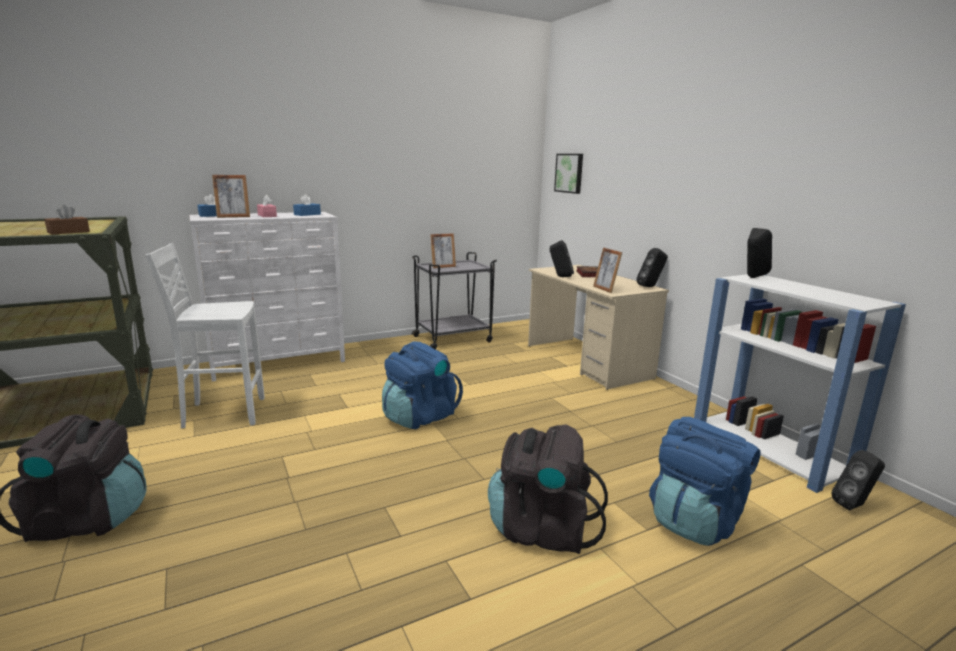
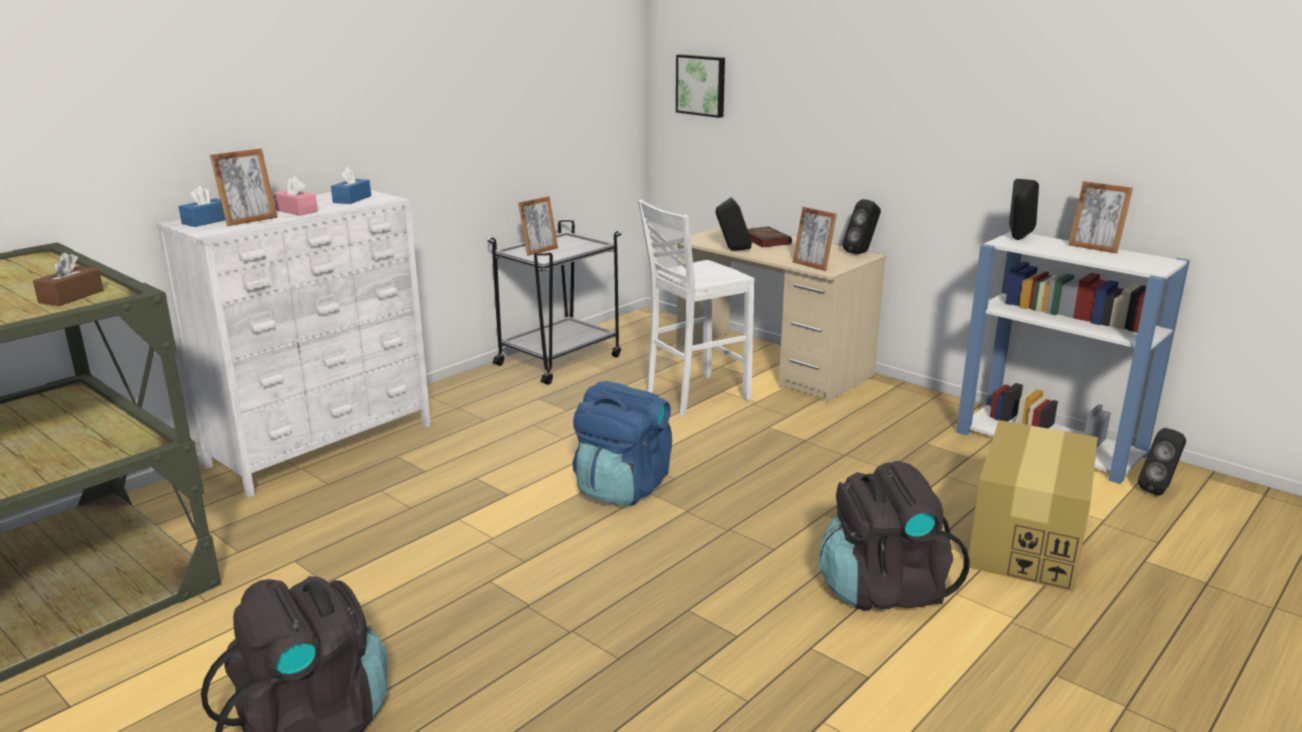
camera: 20 degrees left, 5 degrees up
(222, 413) = (328, 541): white stool -> white stool (694, 396)
(695, 521) = (1027, 542): blue backpack -> cardboard box
(816, 288) = (1094, 248): none -> picture frame

